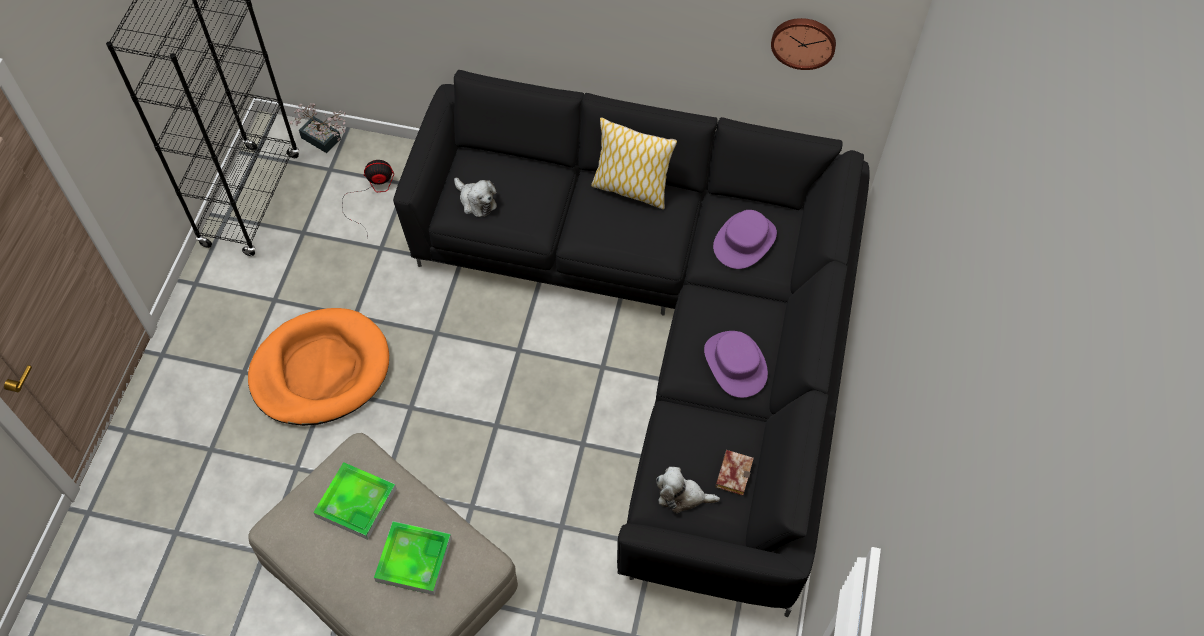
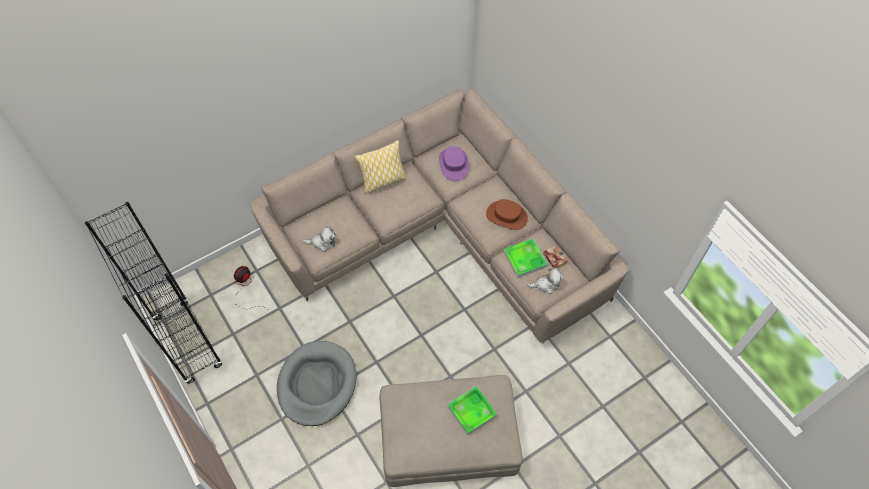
camera: 45 degrees left, 0 degrees up
(320, 370) = (317, 384): orange dog bed -> grey dog bed
(324, 141) = (191, 284): potted plant -> none
(356, 502) = (420, 413): tray -> tray (525, 259)
(666, 328) = (443, 233): black sofa -> beige sofa
(682, 496) = (546, 284): plush toy -> plush toy turned 150 degrees counterclockwise
(735, 364) = (506, 216): purple hat -> brown hat
(803, 41) = (425, 52): wall clock -> none

